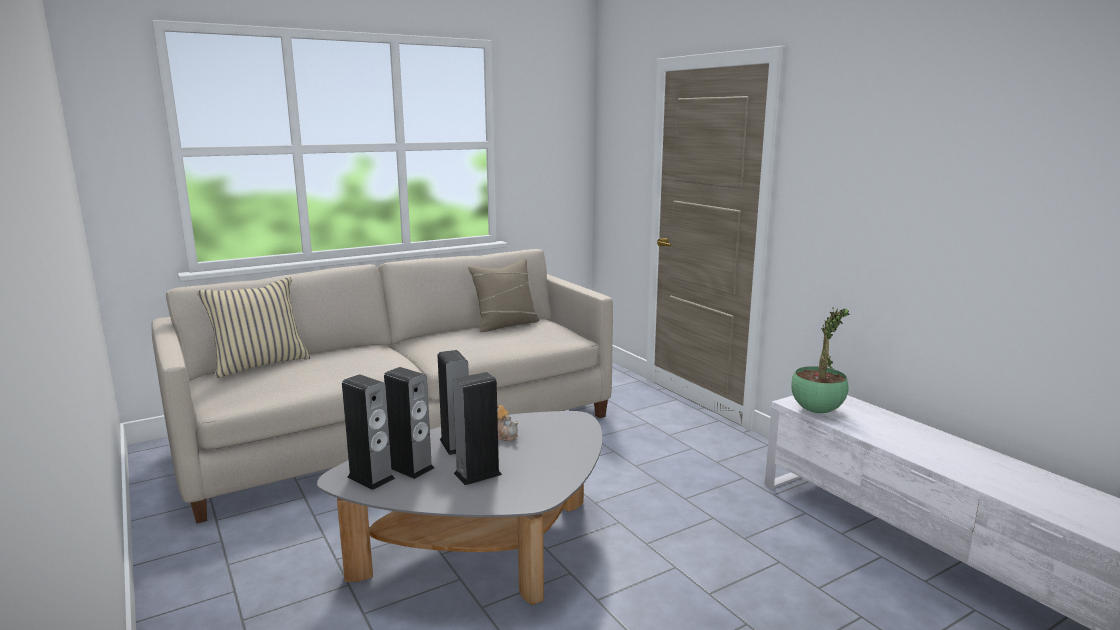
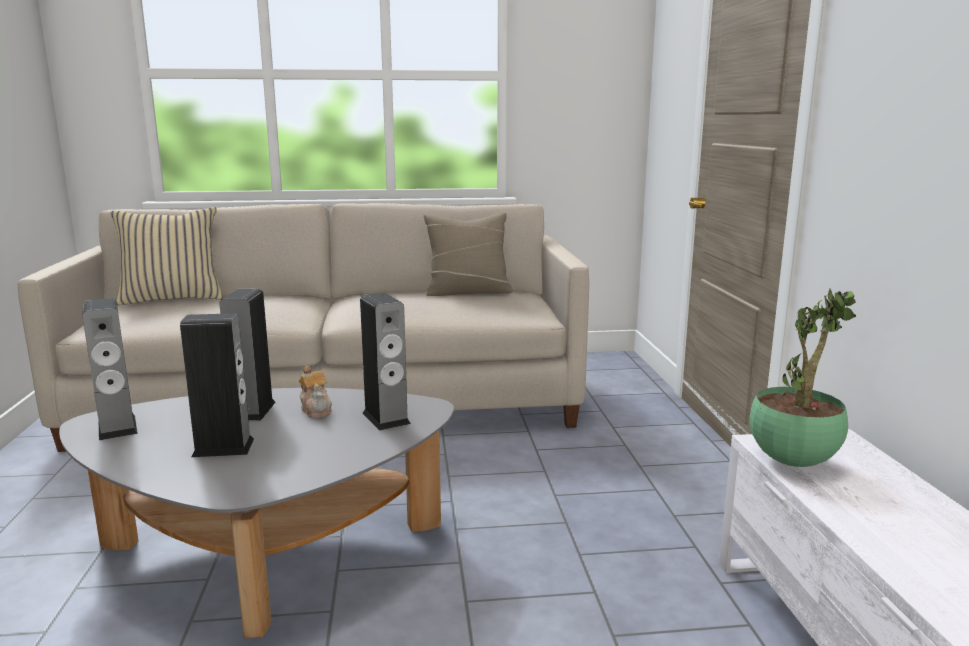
camera: 25 degrees right, 0 degrees up
(411, 467) = (170, 425): speaker -> speaker (386, 418)

